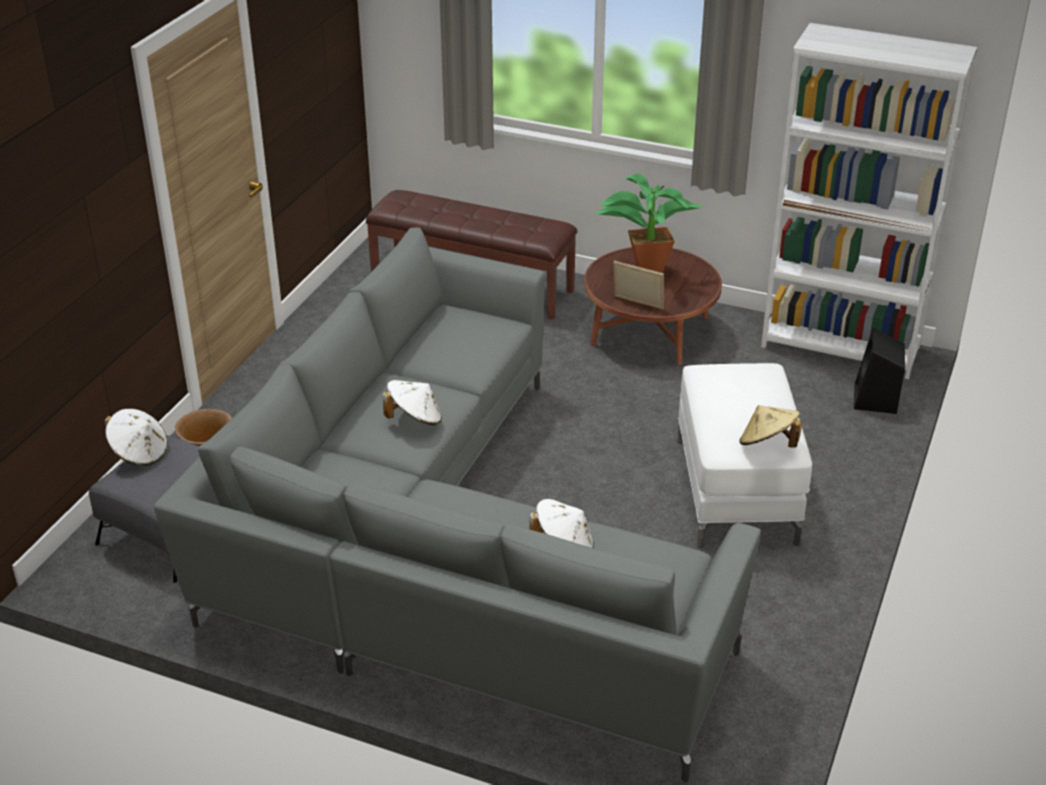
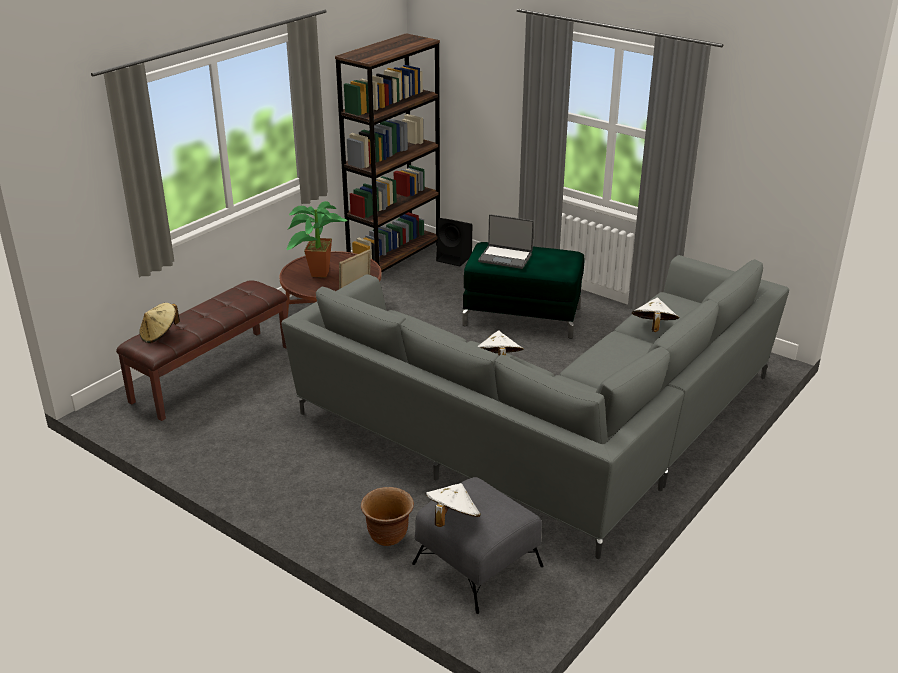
camera: 75 degrees left, 5 degrees down
(730, 390) = (505, 257): none -> laptop
(737, 491) = (523, 316): white ottoman -> green ottoman
(767, 444) = (565, 257): beige hat -> beige hat (160, 335)
(841, 347) = (395, 256): white bookcase -> brown bookcase

